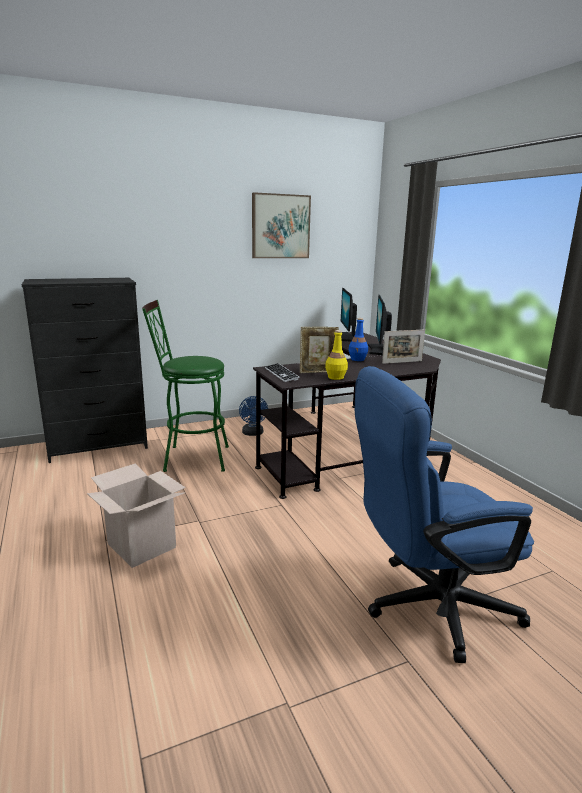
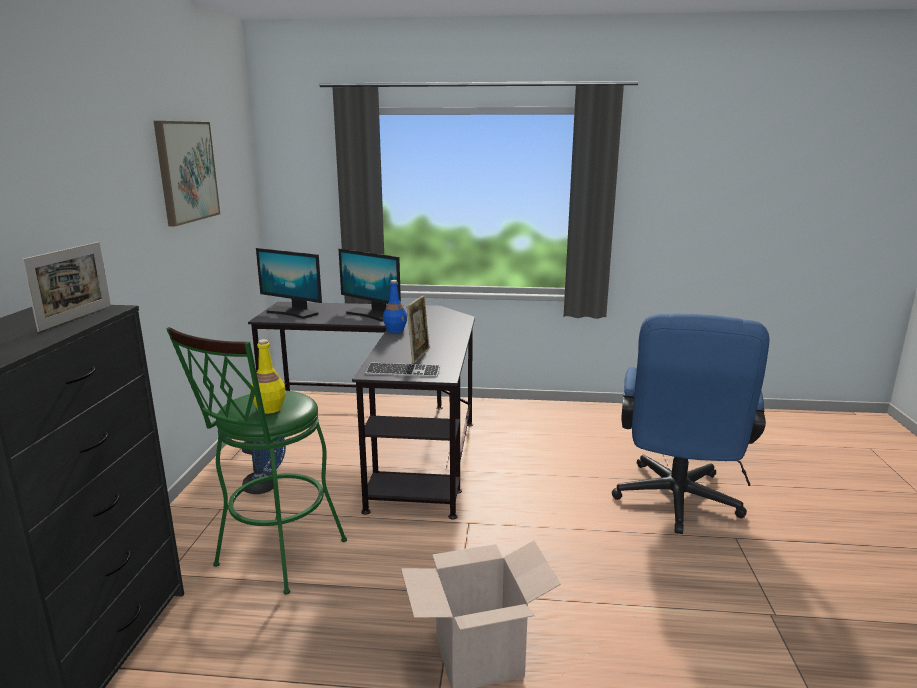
camera: 60 degrees left, 0 degrees up
(335, 377) = (449, 353): yellow bottle -> yellow bottle (269, 409)
(402, 362) = (431, 319): picture frame -> picture frame (76, 318)

